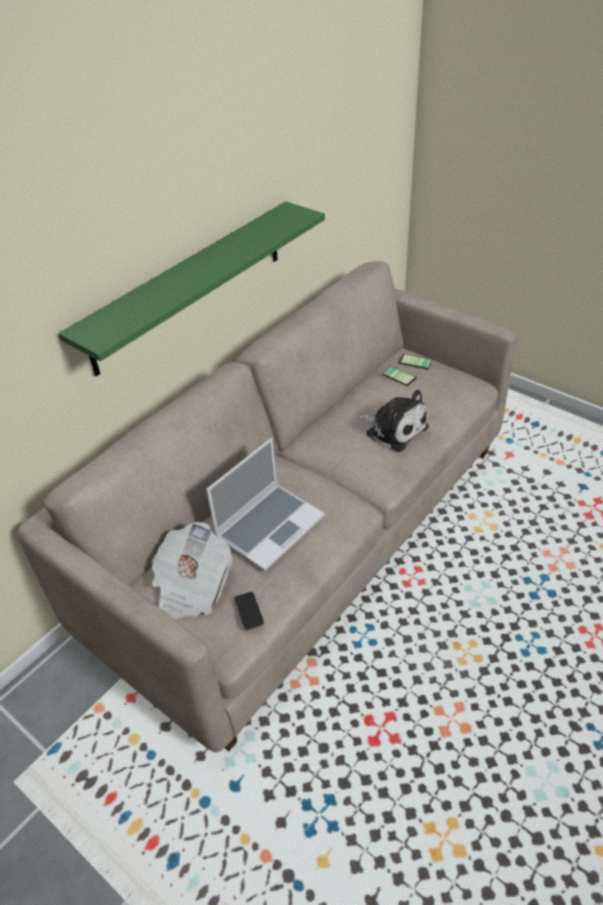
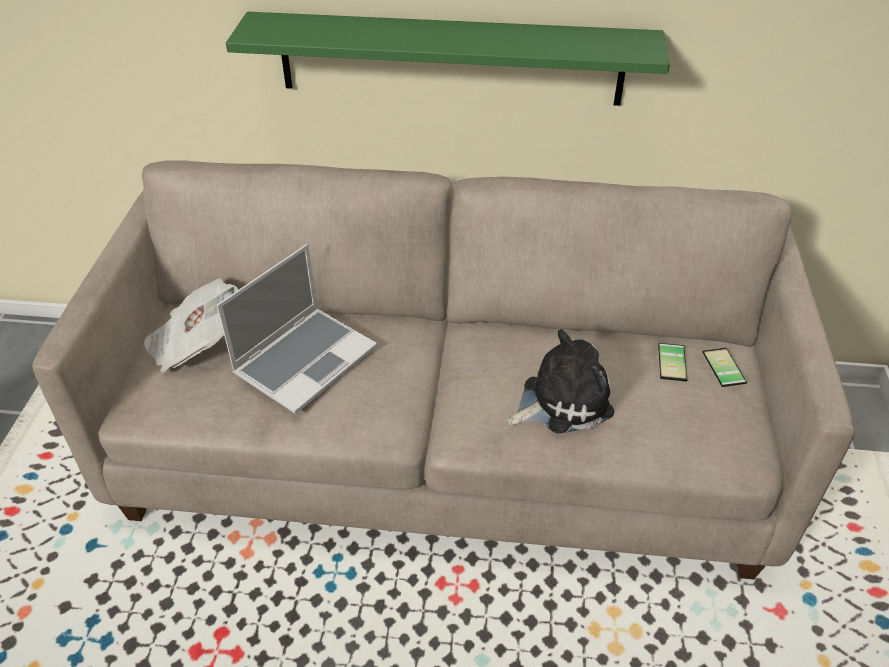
camera: 55 degrees right, 0 degrees up
(249, 612) = (181, 402): phone -> none
(270, 526) = (306, 359): laptop -> laptop turned 60 degrees counterclockwise
(394, 429) = (561, 400): plush toy -> plush toy turned 120 degrees counterclockwise

